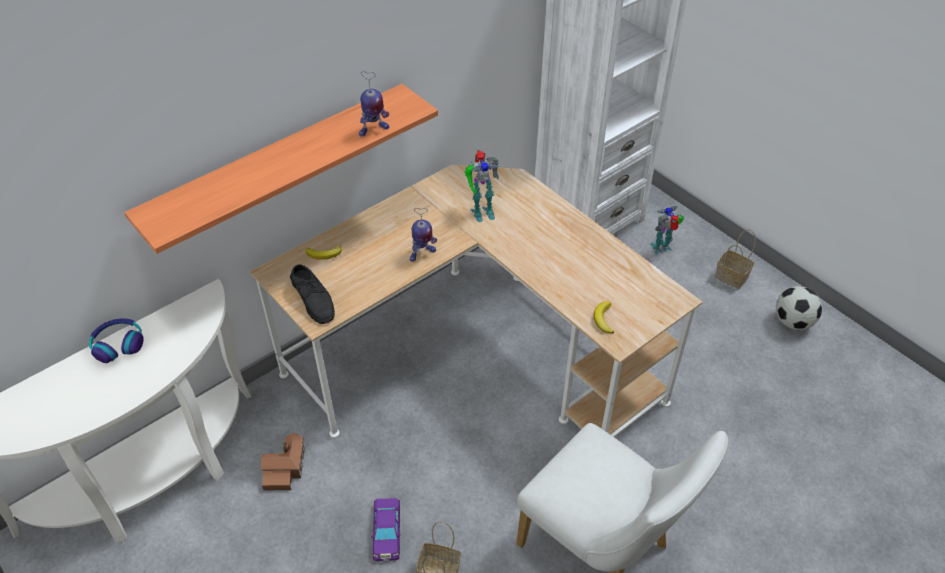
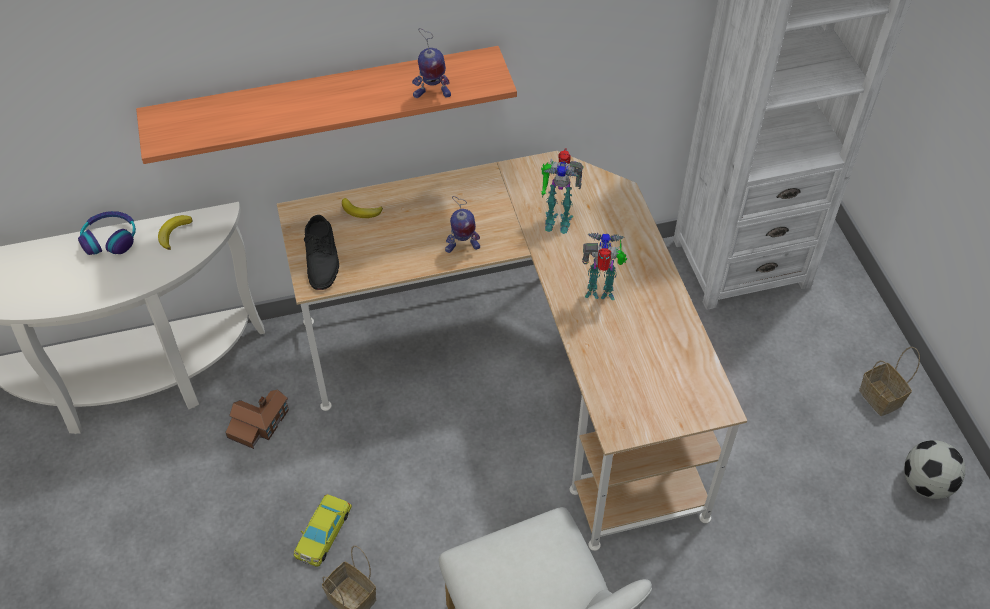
camera: 25 degrees right, 5 degrees up
(386, 531) = (323, 532): purple toy car -> yellow toy car
(603, 319) = (616, 397): banana -> banana (173, 233)
(662, 248) = (813, 330): toy robot -> toy robot (601, 292)

